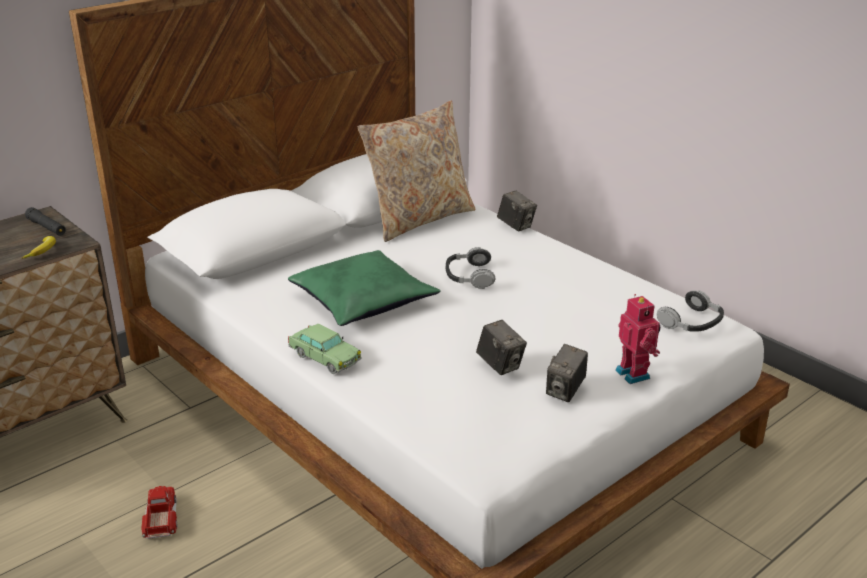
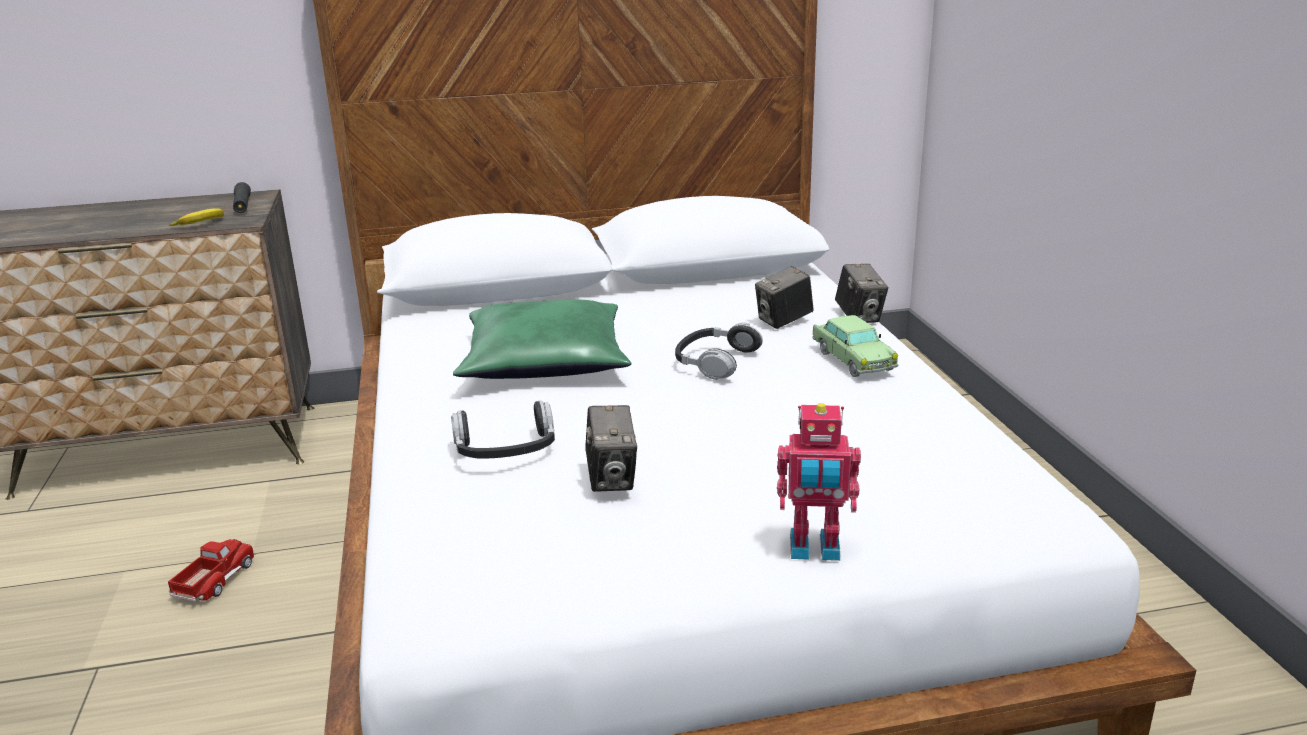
camera: 30 degrees right, 5 degrees down
(325, 358) = (413, 414): toy car -> toy car (853, 360)
(419, 219) = (735, 287): beige pillow -> none
(565, 391) = (670, 542): camera -> camera (783, 321)
(634, 374) = (814, 549): toy robot -> toy robot turned 90 degrees clockwise
(692, 322) = (1003, 499): headphones -> headphones (505, 447)

